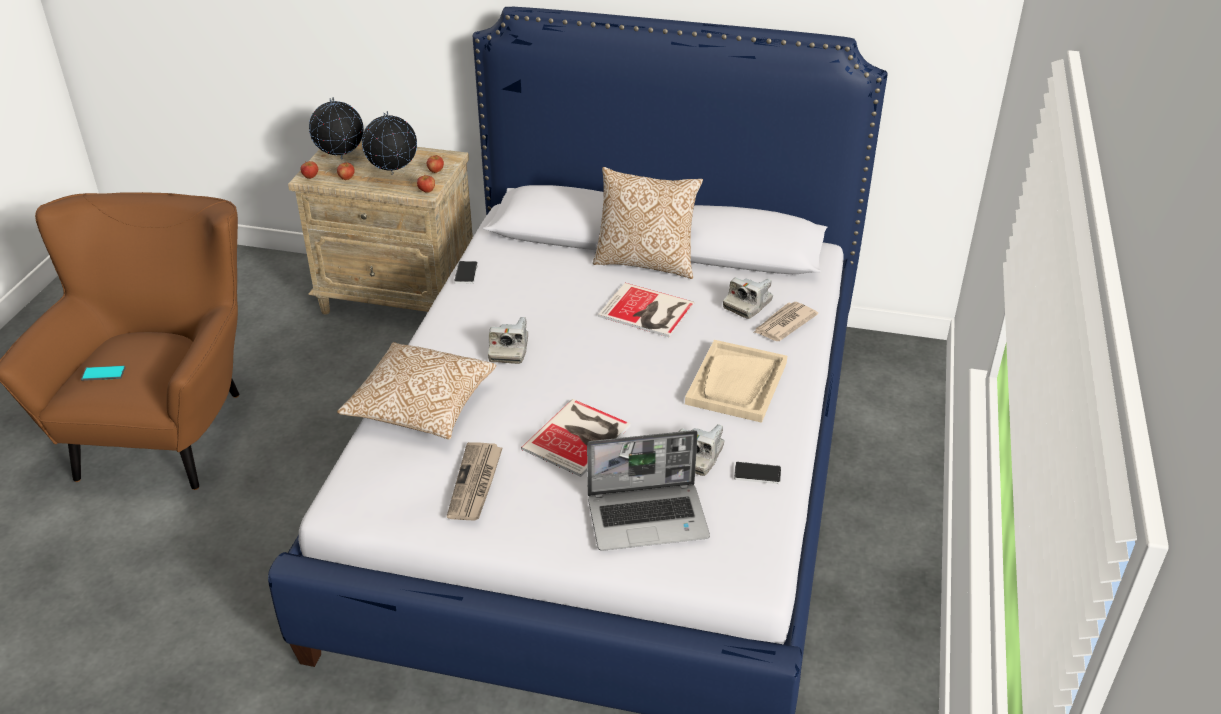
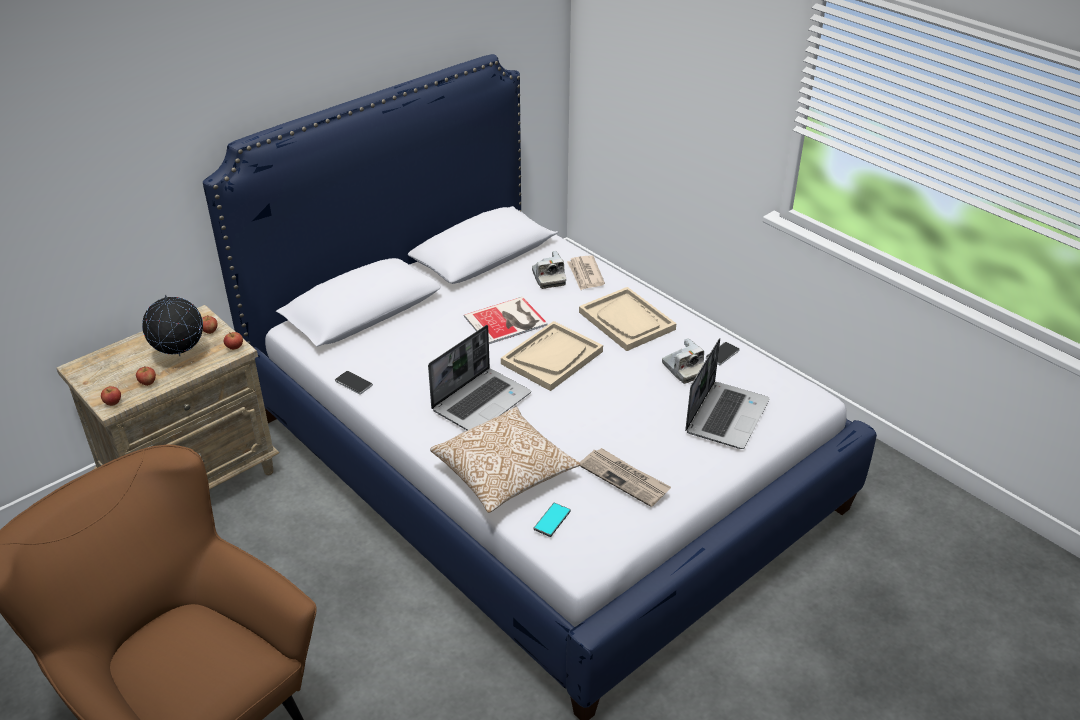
camera: 55 degrees left, 0 degrees up
(103, 374) = (179, 684): phone -> phone (552, 520)
(340, 159) = (108, 374): globe -> none
(509, 350) = (481, 401): camera -> laptop
(579, 437) = (617, 410): book -> none
(619, 361) = (552, 357): none -> beige tray
(646, 262) = (447, 296): pillow -> none

